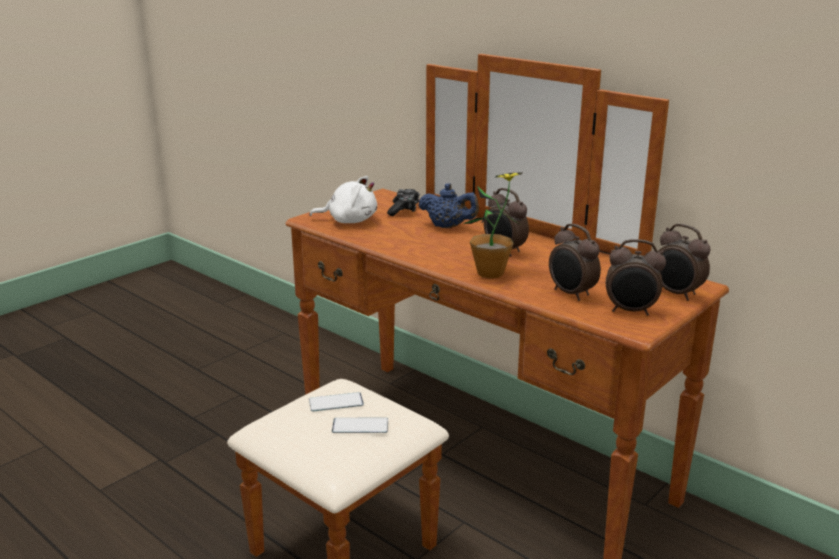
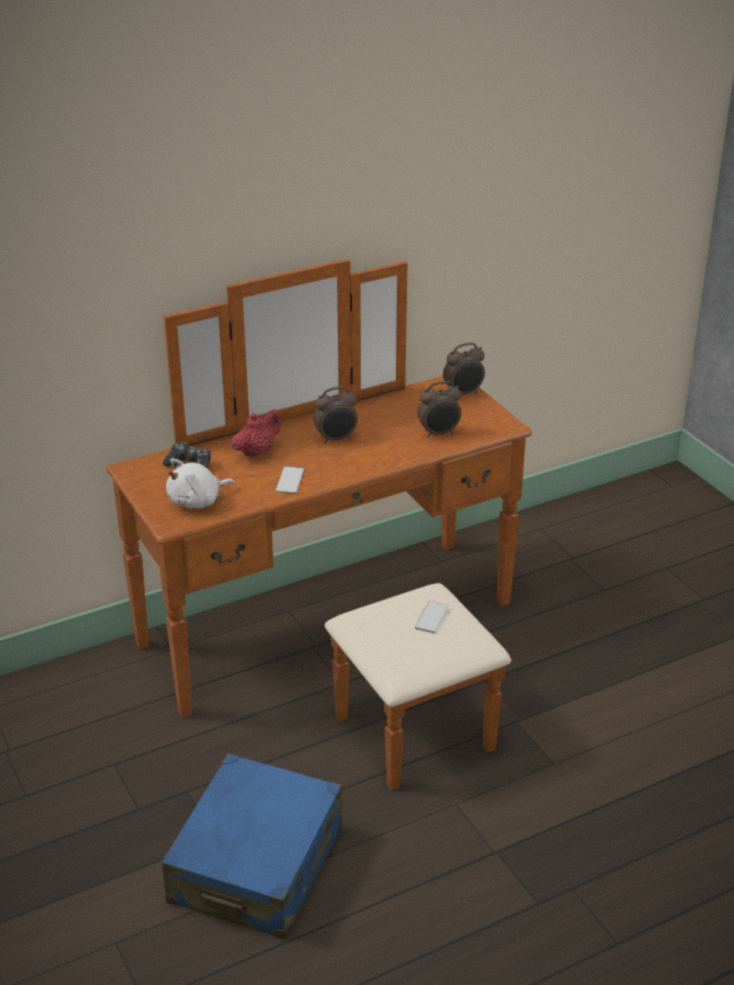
camera: 70 degrees left, 10 degrees up
(134, 492) = (257, 865): none -> blue suitcase
(336, 402) = (388, 623): phone -> phone (290, 480)
(349, 221) = (197, 501): white plush toy -> white plush toy turned 150 degrees counterclockwise
(448, 227) = (257, 452): blue teapot -> red teapot
(490, 273) = (378, 457): potted plant -> none
(631, 311) = (481, 419): alarm clock -> none

